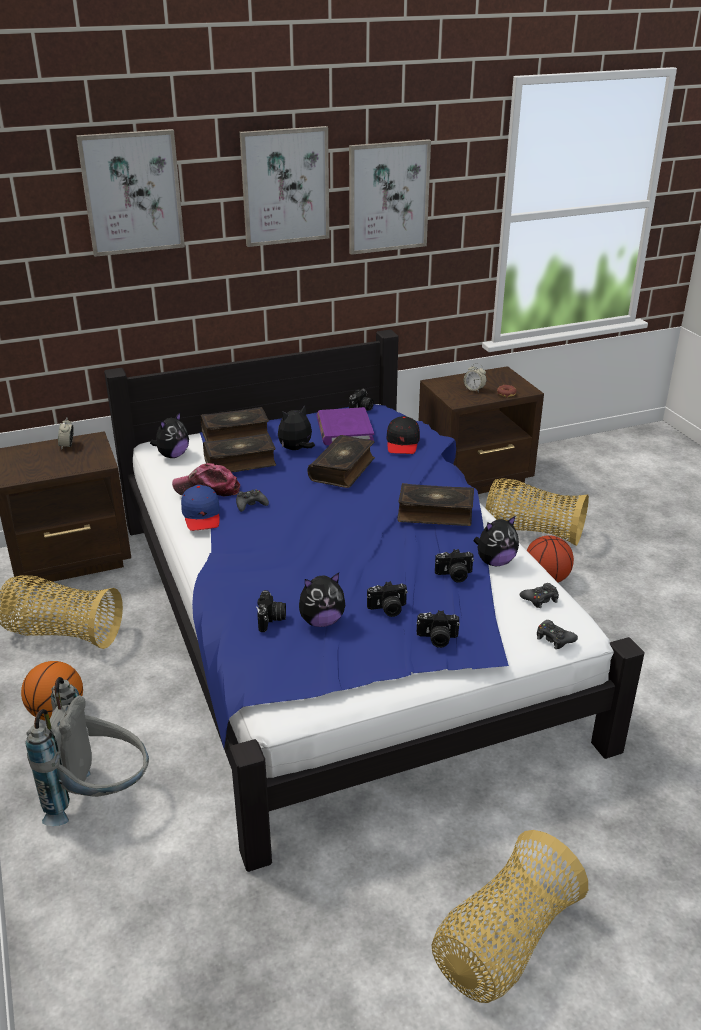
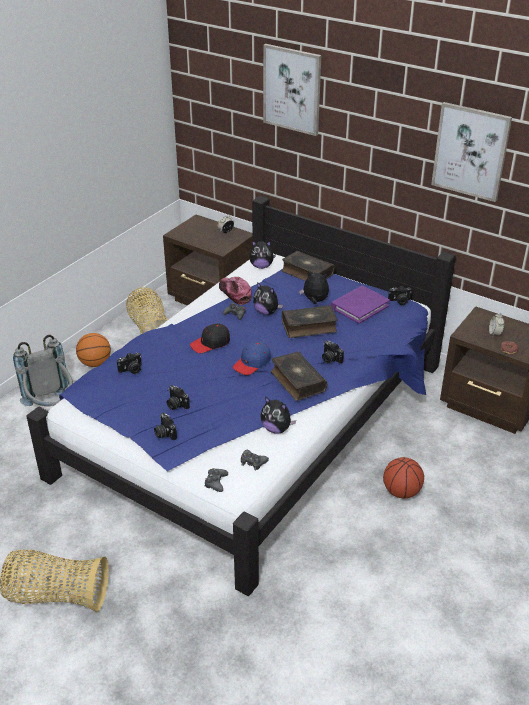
camera: 55 degrees right, 5 degrees up
(202, 515) = (206, 304): blue cap -> blue cap (252, 363)
(240, 462) = (275, 289): book -> none
(285, 186) = (391, 117): picture -> none
(321, 621) = (146, 387): plush toy -> plush toy (266, 312)
(402, 443) = (374, 335): black cap -> black cap (210, 343)
(454, 575) = (235, 416): camera -> camera (330, 359)
(531, 531) = (454, 462): basket -> none

